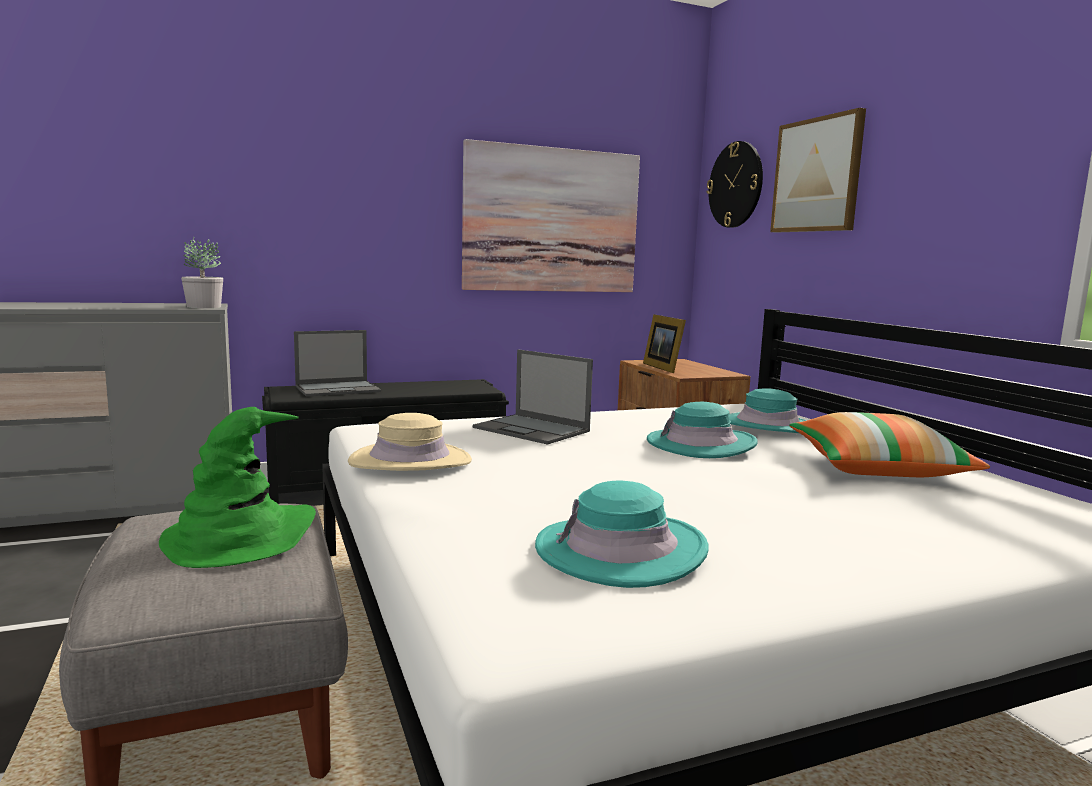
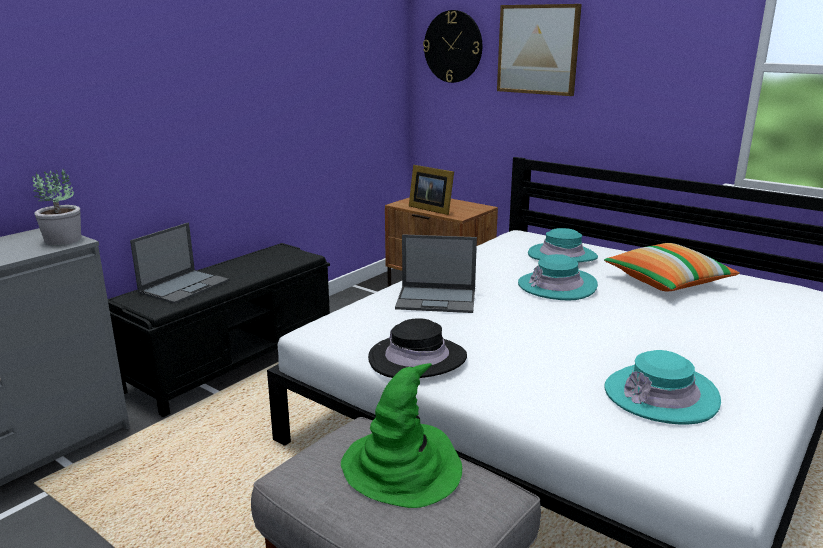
camera: 30 degrees left, 10 degrees up
(410, 461) = (417, 358): beige hat -> black hat
(551, 220) = (315, 89): picture -> none

